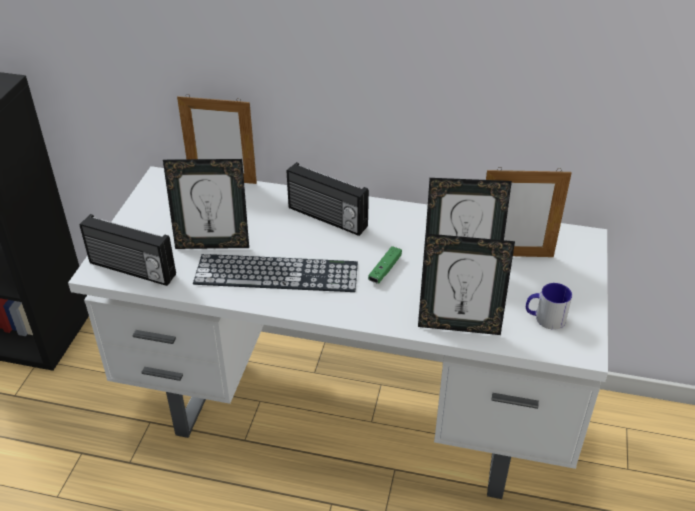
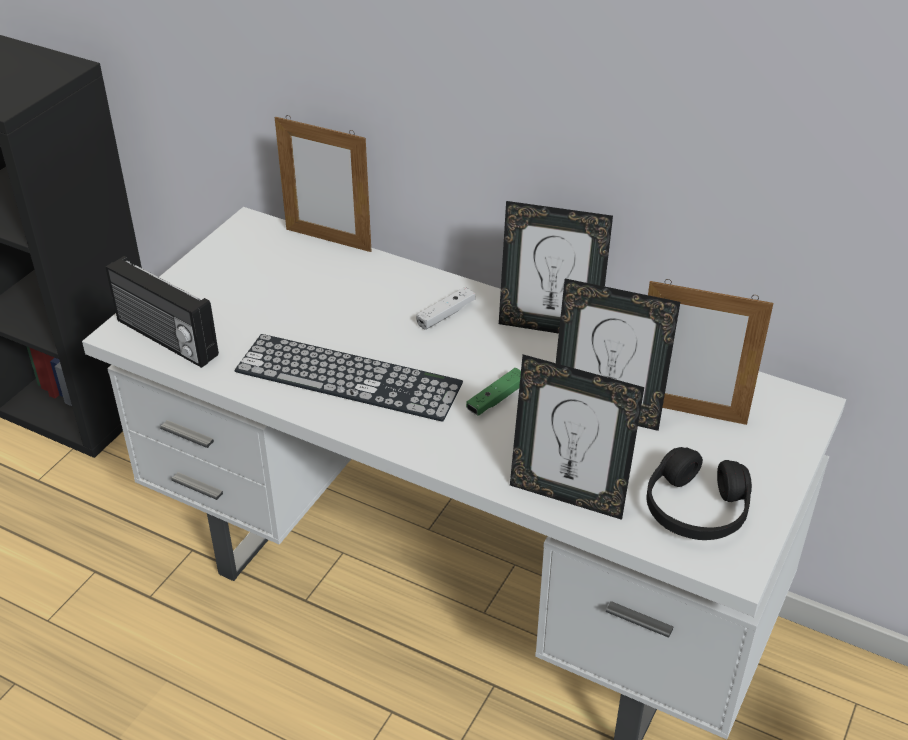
camera: 15 degrees right, 0 degrees up
(212, 244) = (281, 323): picture frame -> picture frame (549, 326)
(326, 218) = (446, 314): radio -> white game controller
(544, 318) = (696, 509): mug -> black headphones

